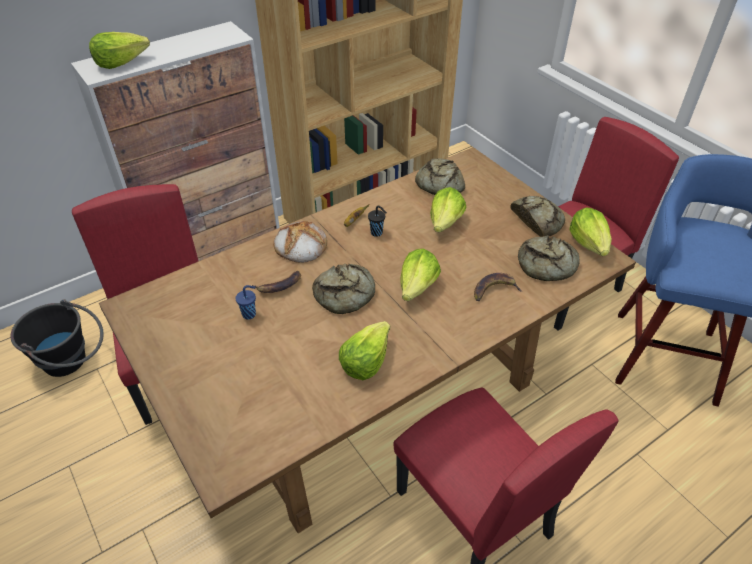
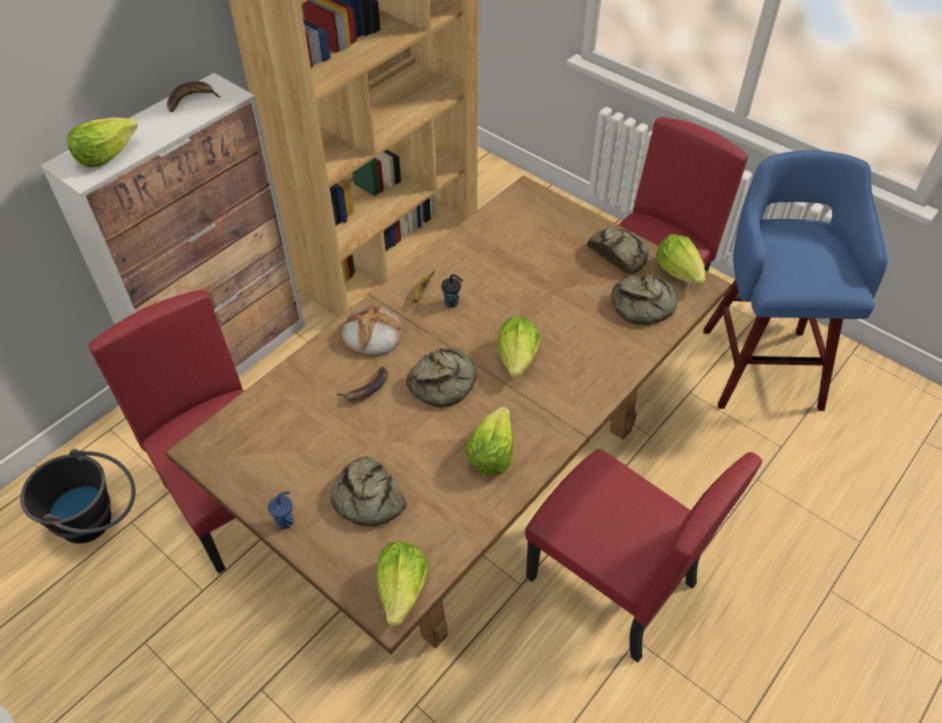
camera: 15 degrees left, 5 degrees up
(250, 314) = (347, 428): blue cup -> blue cup (286, 521)
(439, 184) = (500, 229): bread -> bread (367, 498)
(445, 222) = (522, 275): lettuce -> lettuce (402, 590)
(494, 290) = (598, 345): banana -> banana (191, 100)

